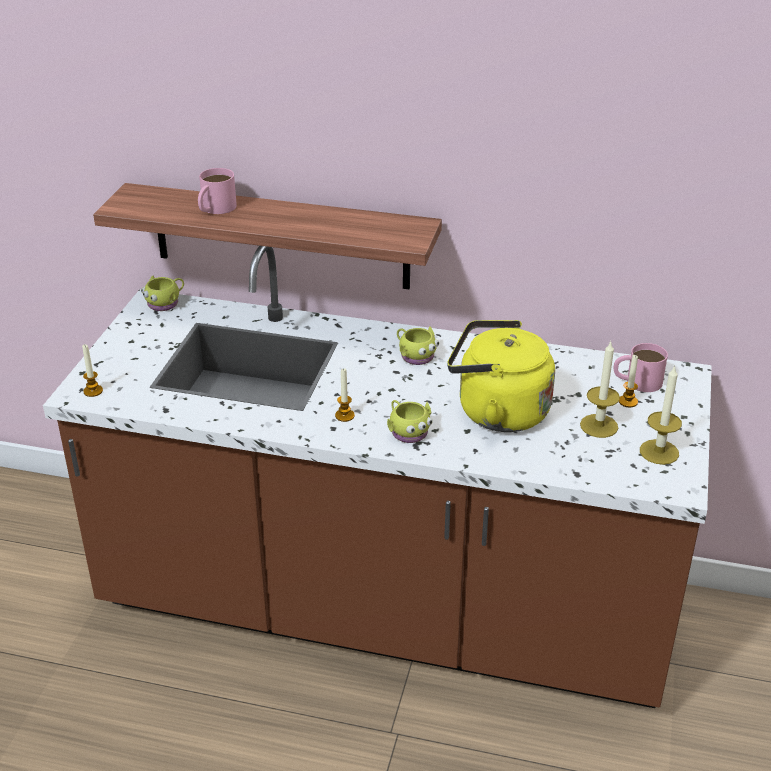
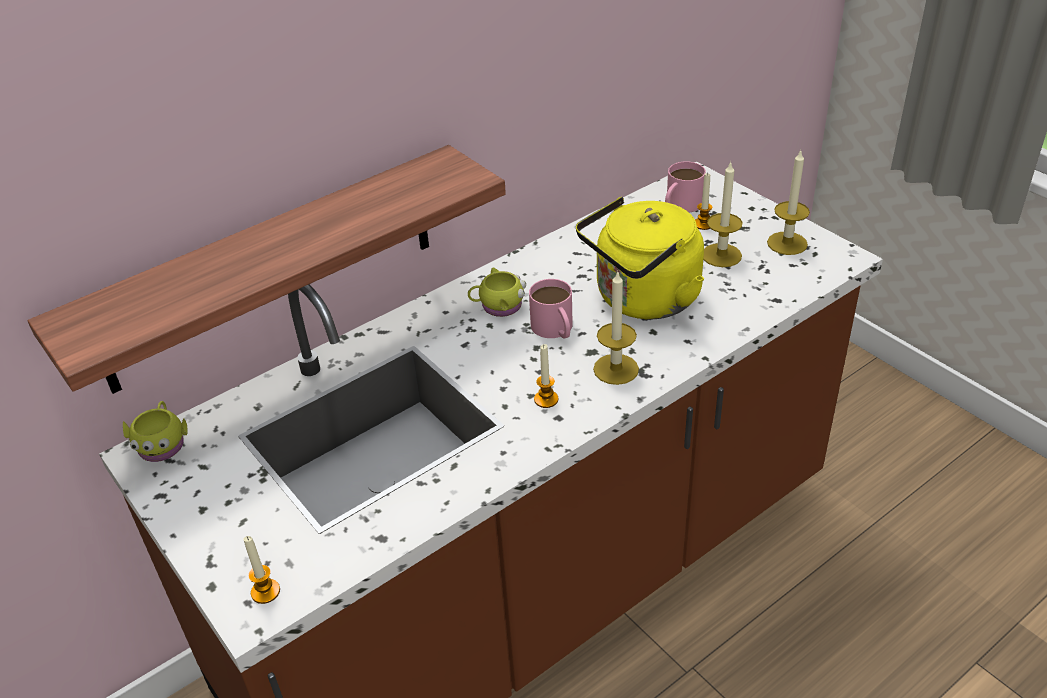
camera: 50 degrees left, 5 degrees up
(215, 209) = (211, 274): pink mug -> pink mug (555, 330)
(407, 431) = (616, 369): yellow mug -> candle

